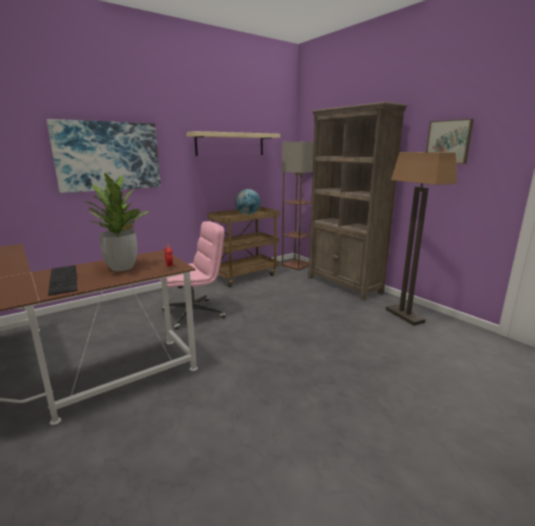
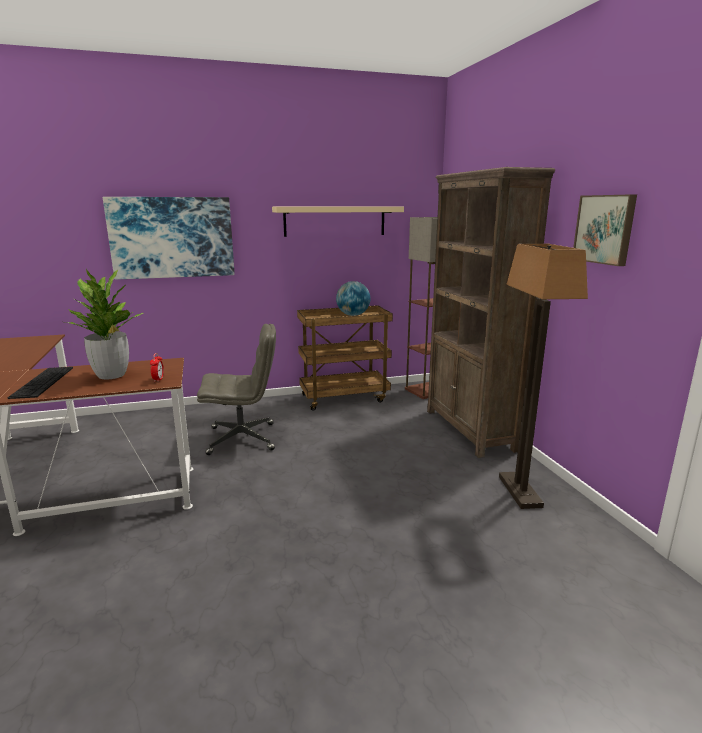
camera: 20 degrees right, 0 degrees up
(194, 313) = (243, 438): pink office chair -> grey office chair

